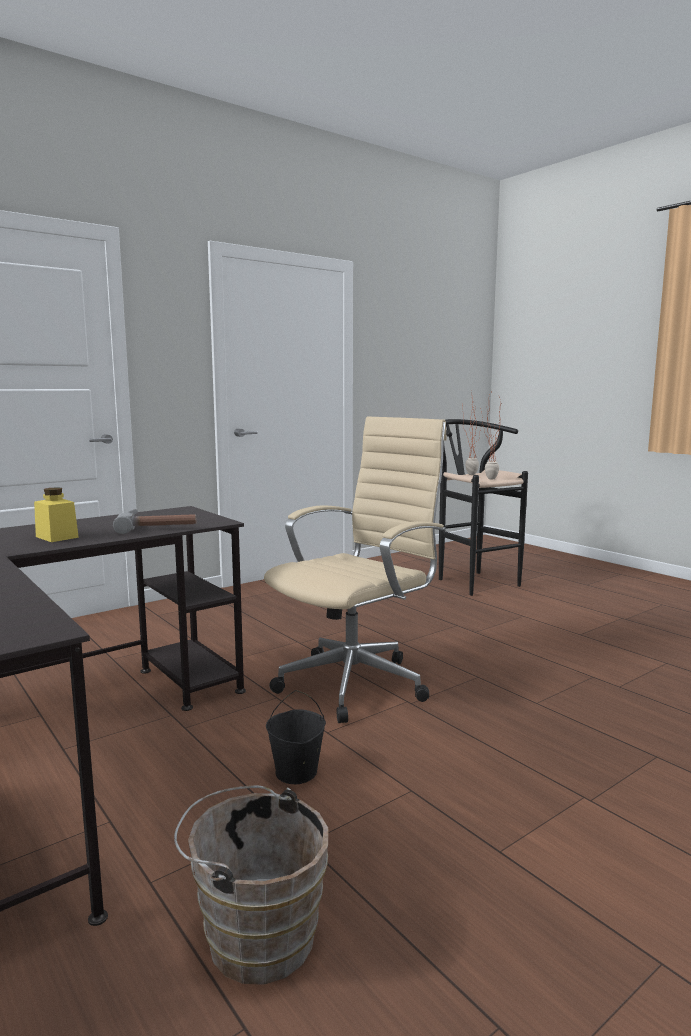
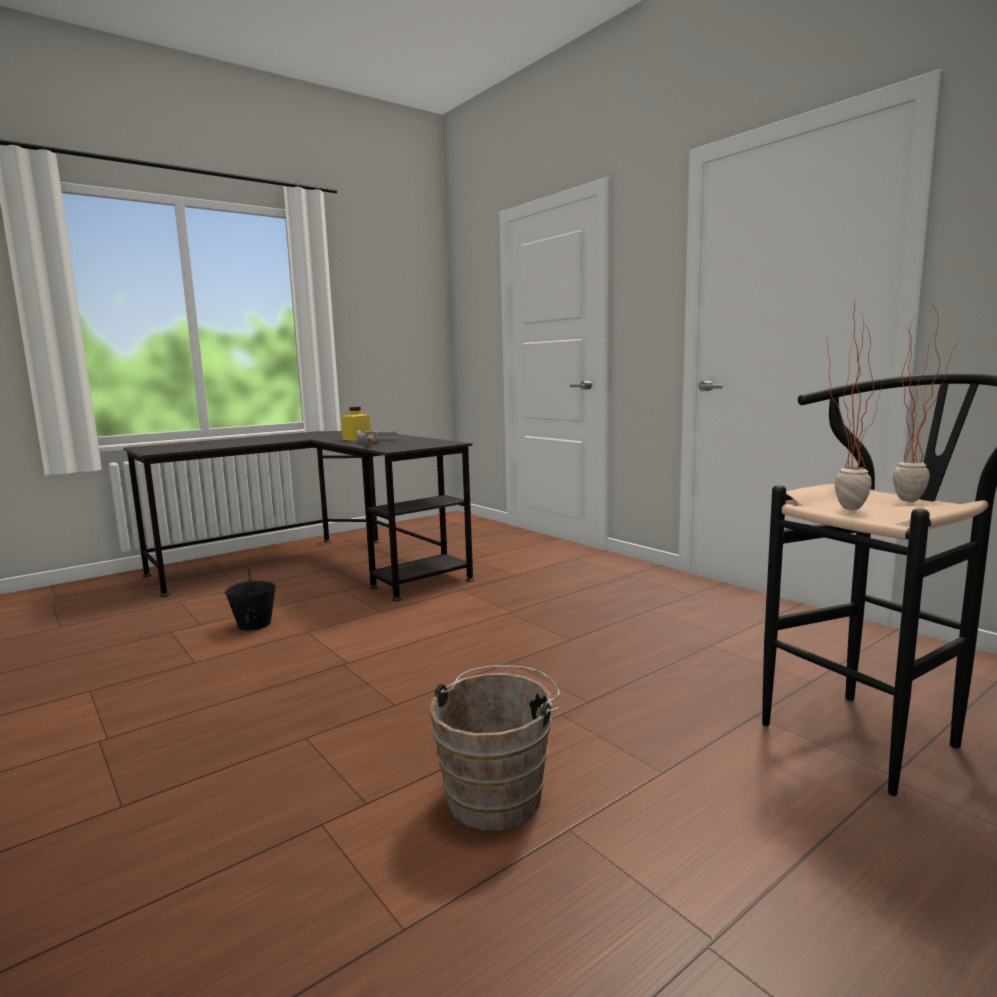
camera: 90 degrees right, 0 degrees up
(254, 935) = (111, 624): brown bucket -> brown bucket (498, 794)
(357, 682) = (399, 640): beige office chair -> none

